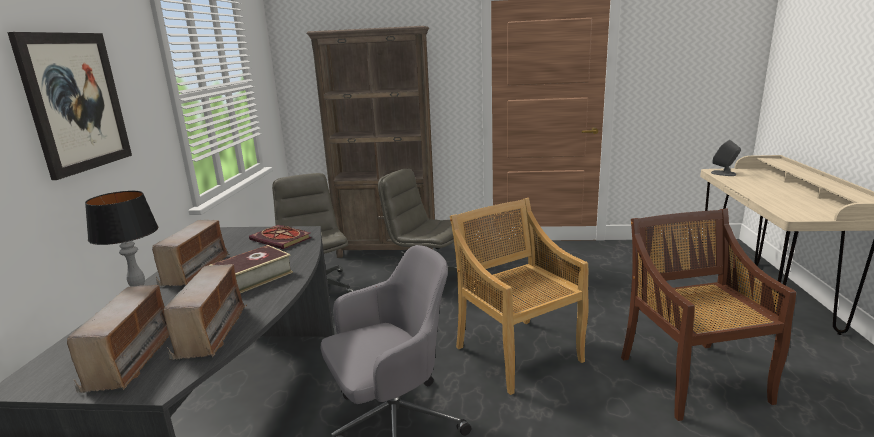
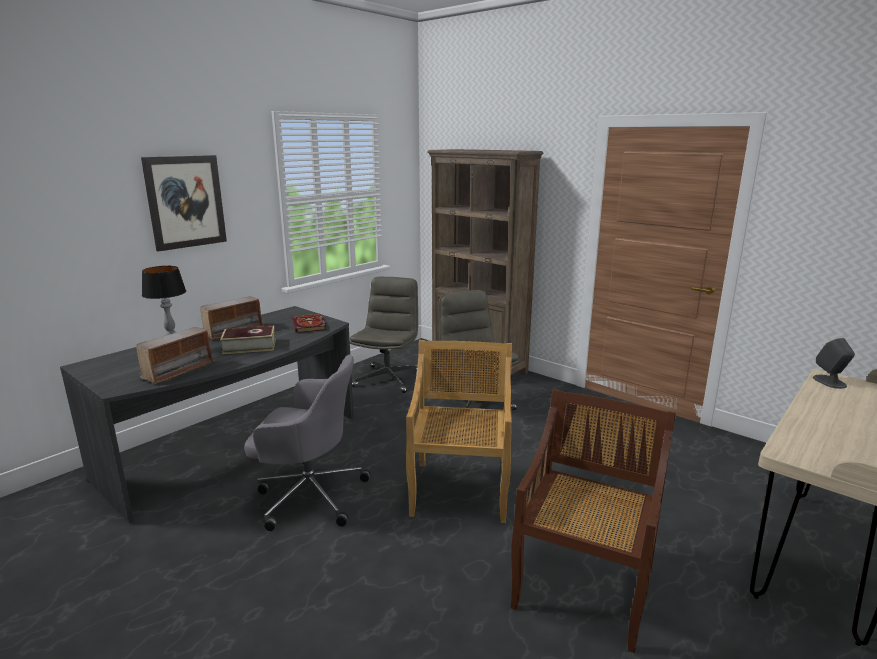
camera: 35 degrees right, 0 degrees up
(131, 359) = (129, 371): radio -> none

